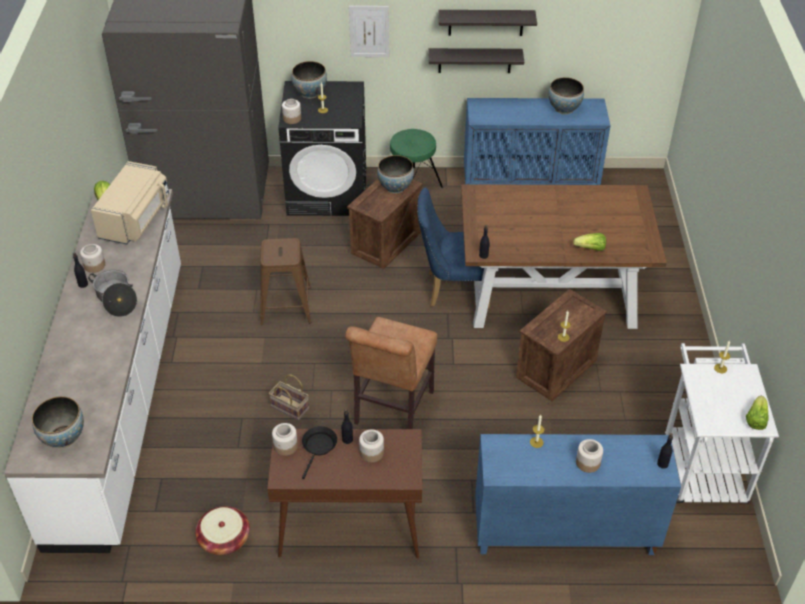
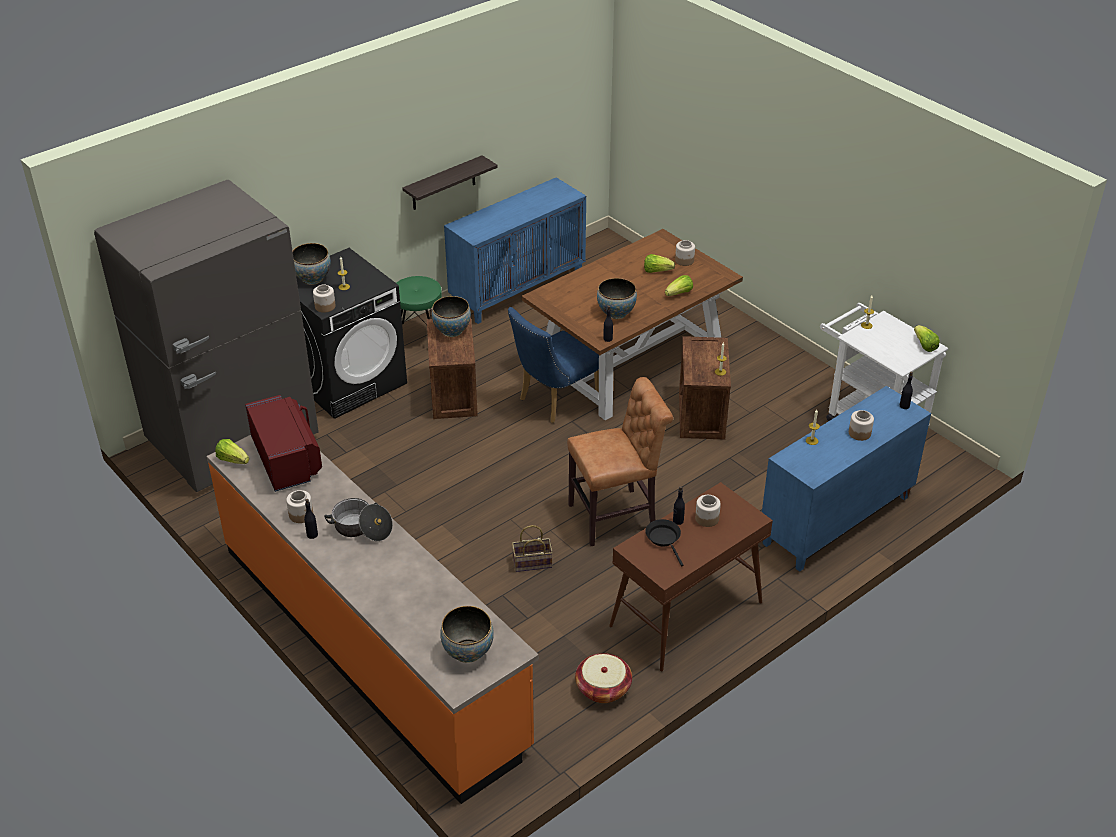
camera: 40 degrees left, 5 degrees down
(121, 396) = (372, 645): white counter -> orange counter
(136, 219) = (287, 459): beige microwave -> red microwave
(285, 446) = (639, 554): jar -> jar (684, 261)
(286, 306) = (429, 490): brown stool -> none
(369, 31) = (347, 191): picture -> none
(392, 411) = (617, 516): brown chair -> brown chair turned 90 degrees counterclockwise
(486, 22) = (448, 140): shelf -> none
(564, 109) = (535, 199): bowl -> bowl (616, 313)
(596, 219) = (657, 271): none -> lettuce

